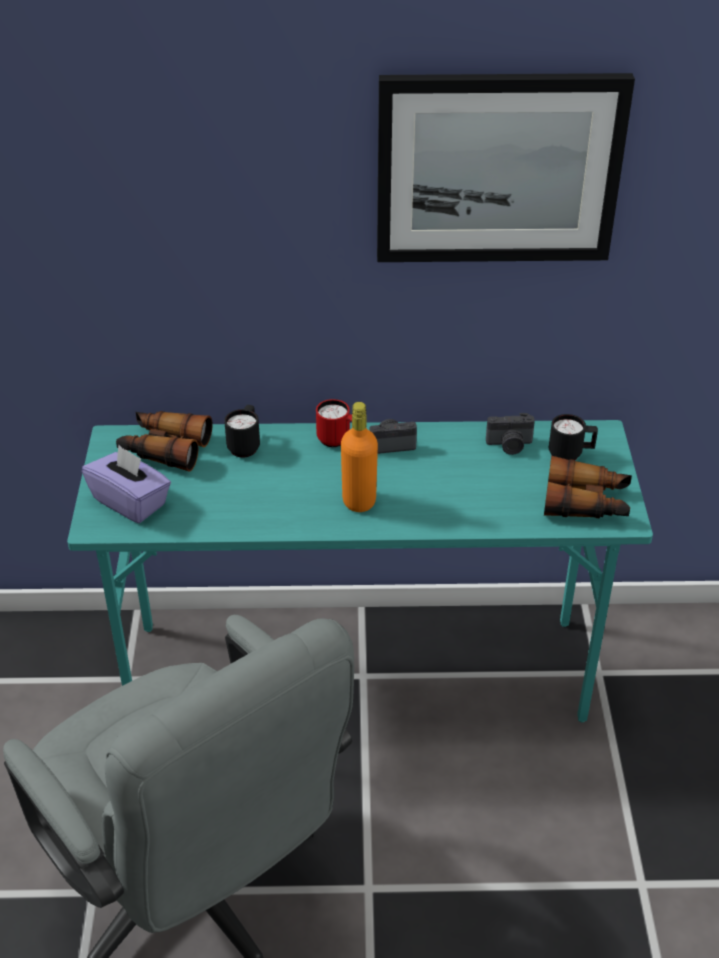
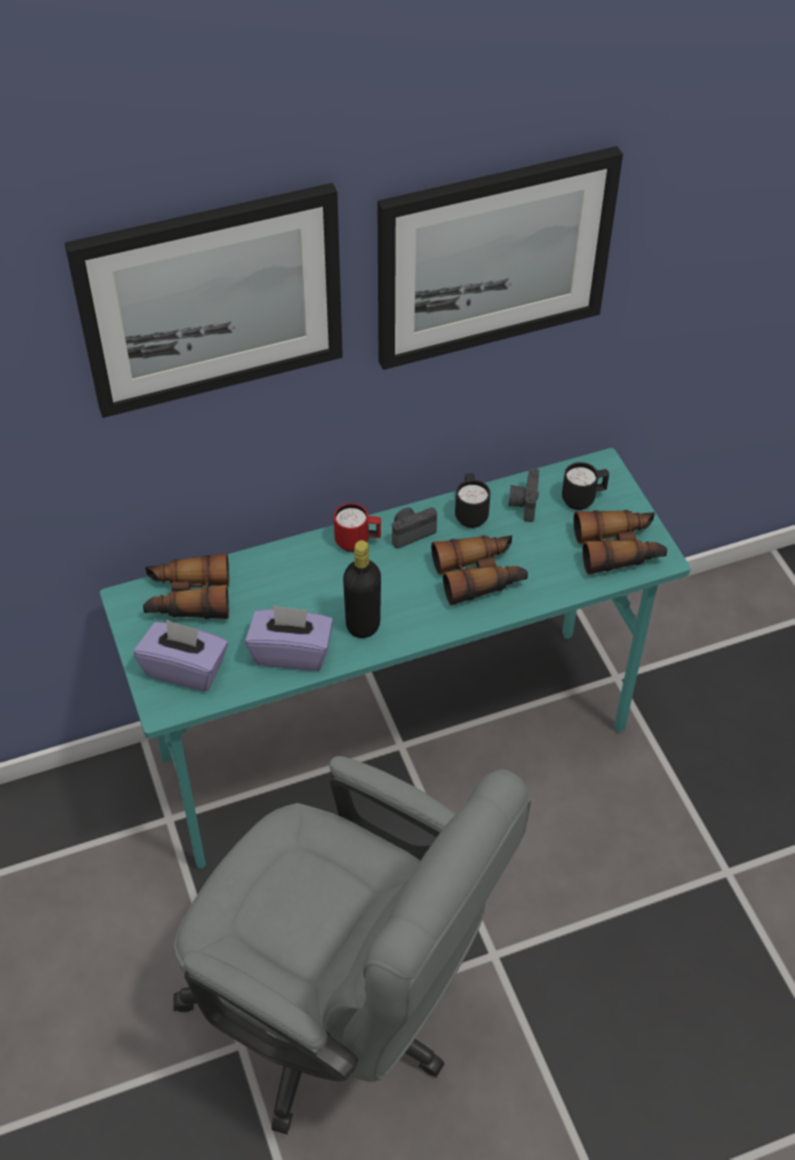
camera: 20 degrees left, 10 degrees up
(212, 143) = (211, 299): none -> picture
(231, 512) = (291, 652): none -> purple tissue box
(245, 446) = (268, 572): black mug -> black mug (470, 513)
(307, 506) = (363, 625): none -> black bottle
(359, 501) = (409, 605): orange bottle -> none
(438, 493) = (480, 575): none -> binoculars
(509, 445) = (523, 503): camera -> camera turned 120 degrees clockwise

